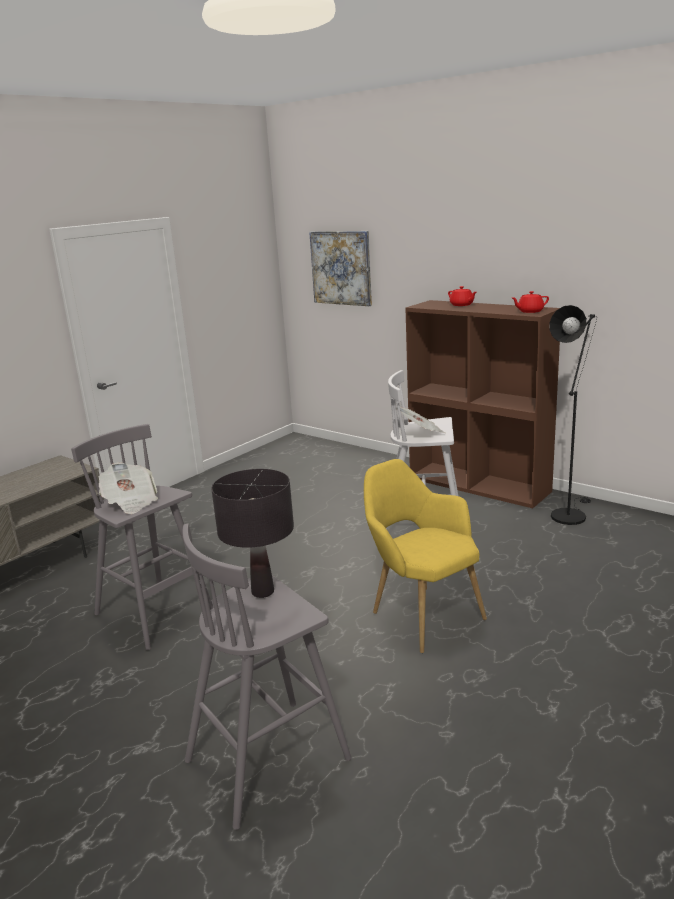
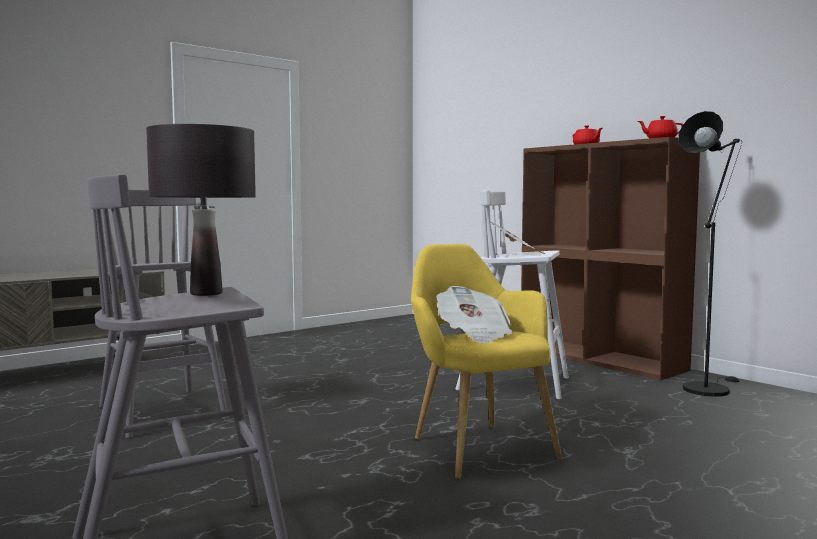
camera: 10 degrees right, 15 degrees down
(130, 502) = (149, 261): newspaper -> newspaper (473, 335)
(341, 268) = (469, 130): picture -> none

